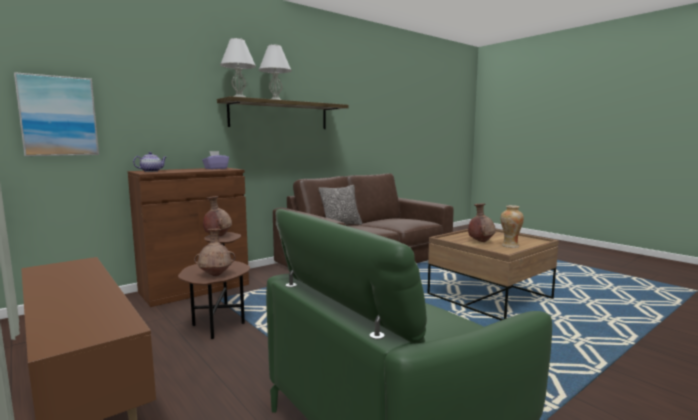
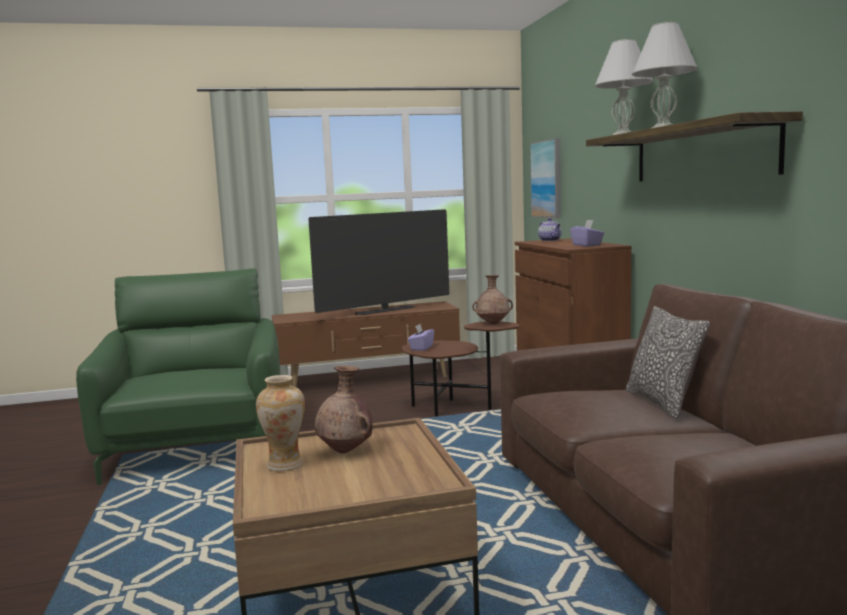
camera: 115 degrees right, 0 degrees up
(80, 282) = (385, 310): none -> television
(216, 275) = (421, 348): brown vase -> purple tissue box

